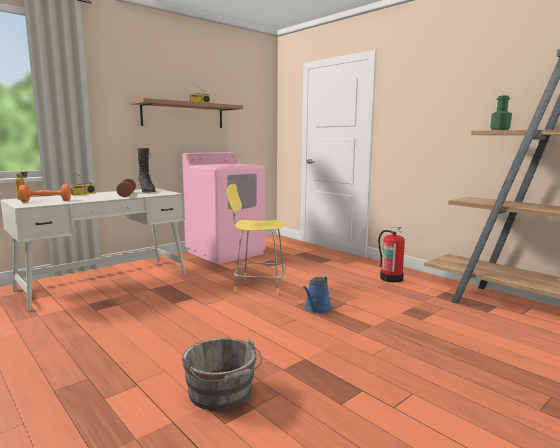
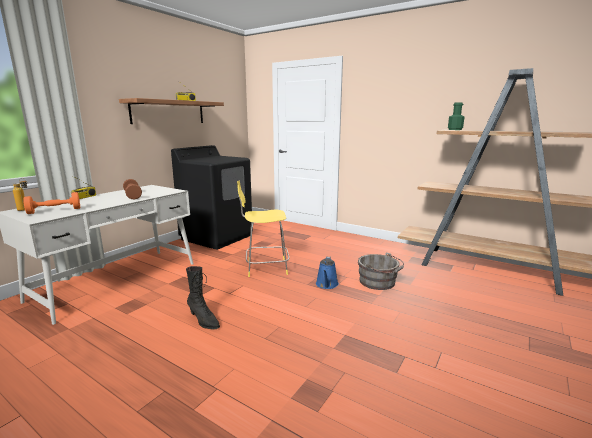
camera: 15 degrees left, 5 degrees up
(147, 191) = (148, 189): black boot -> black boot (203, 320)
(222, 393) = (297, 381): grey bucket -> grey bucket (379, 282)
(225, 252) = (217, 237): pink washing machine -> black washing machine
(391, 278) = (367, 249): fire extinguisher -> none

